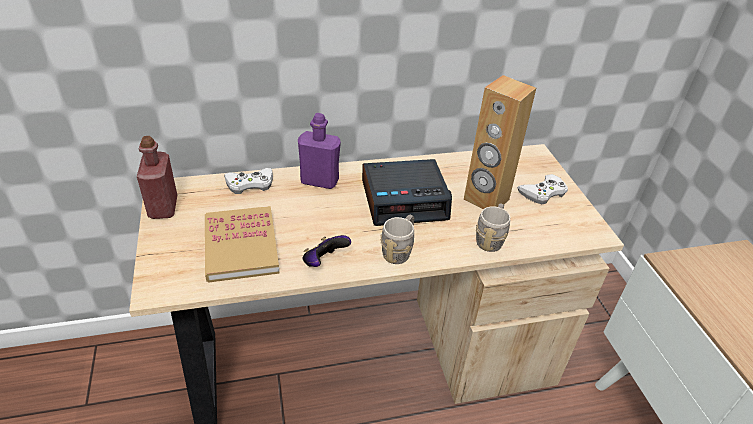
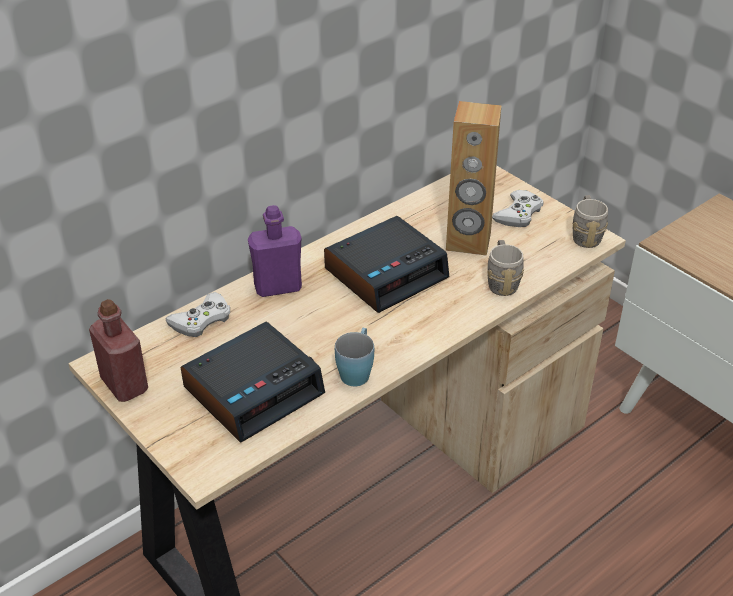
camera: 25 degrees left, 0 degrees up
(241, 246) = (254, 390): book -> alarm clock
(324, 262) = (356, 371): game controller -> blue mug
(399, 251) = (422, 329): grey mug -> grey mug (585, 235)

